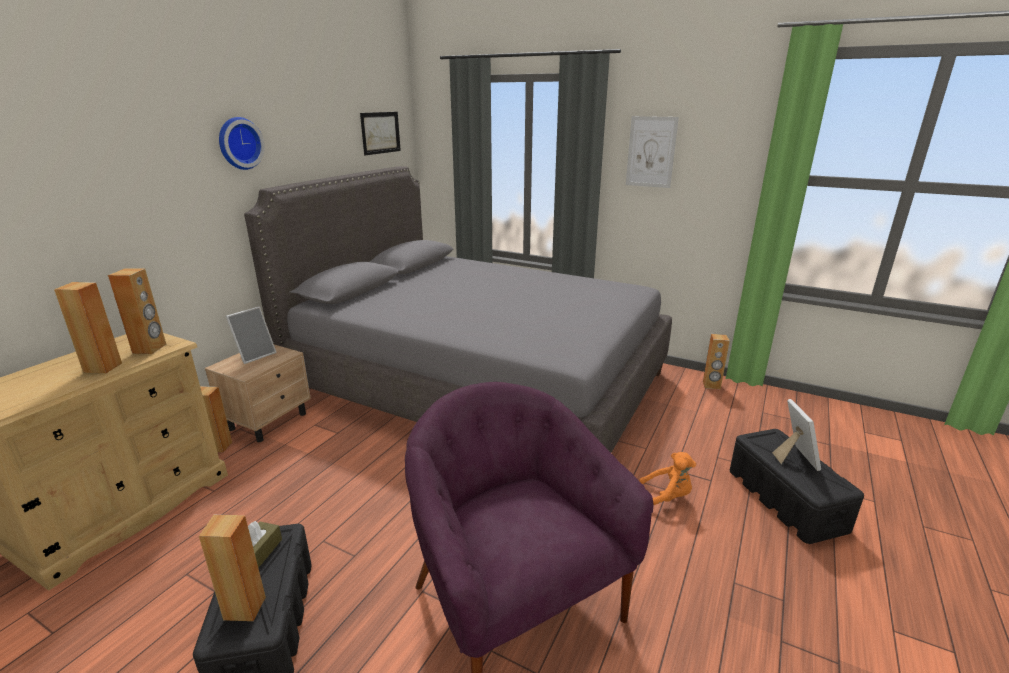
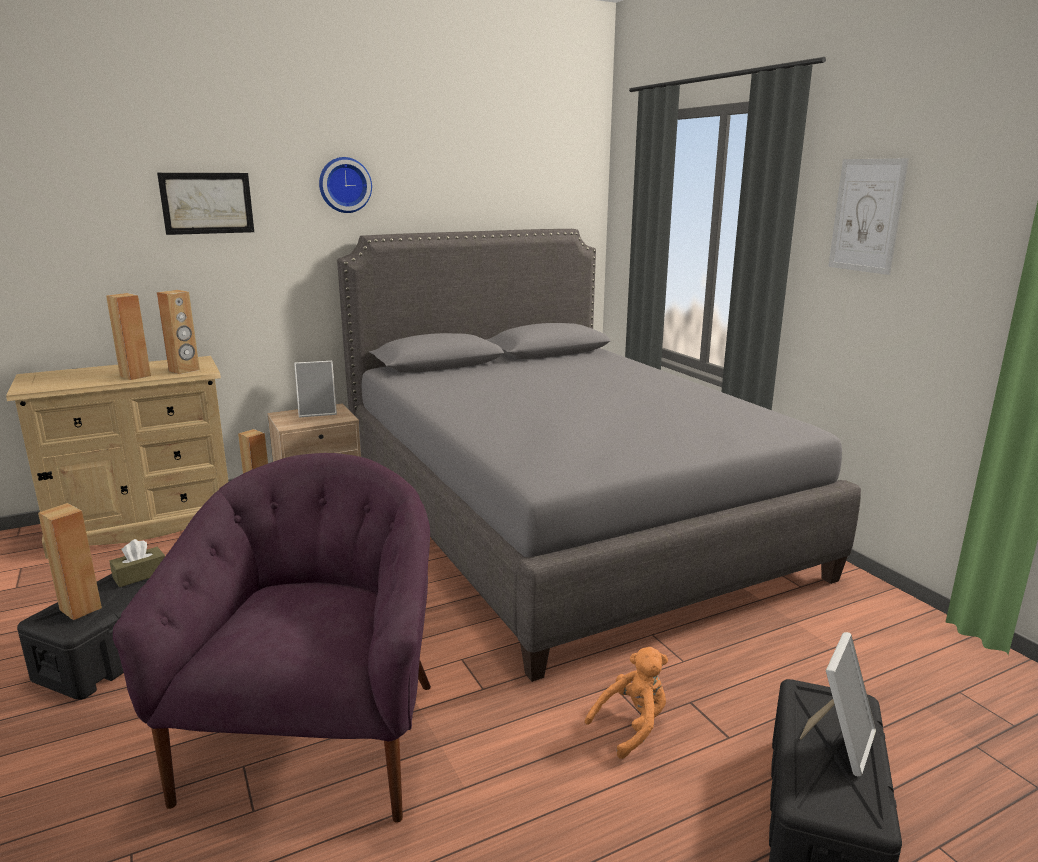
camera: 35 degrees right, 5 degrees down
(380, 132) = (547, 185): picture -> picture (207, 203)
(666, 497) = (632, 726): orange plush toy -> orange plush toy turned 75 degrees counterclockwise
(711, 385) = (911, 624): brown speaker -> none

